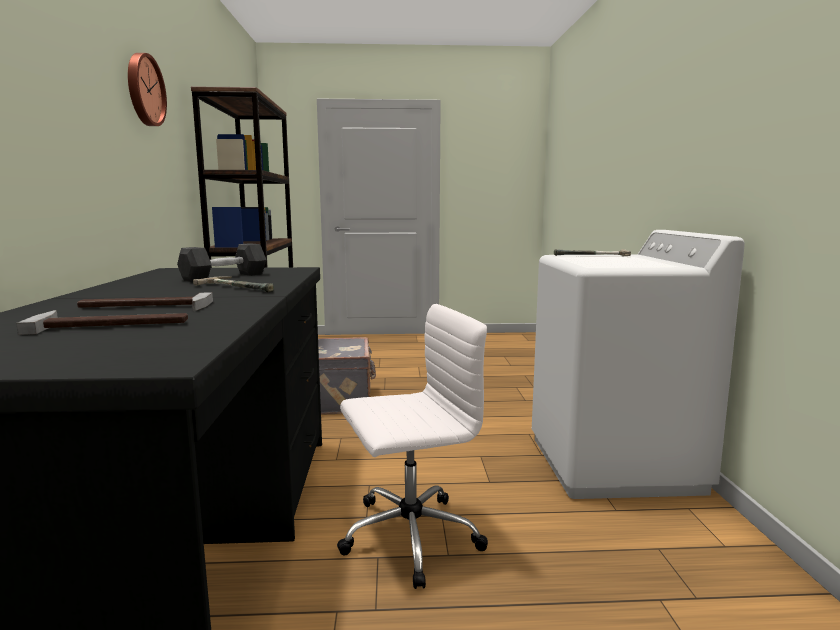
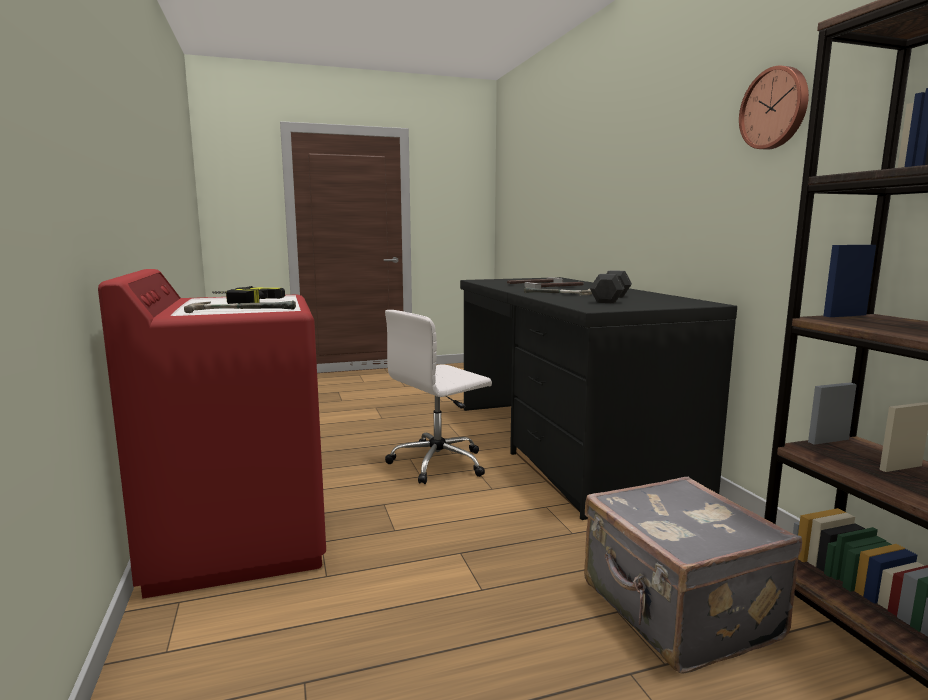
camera: 165 degrees right, 0 degrees up
(614, 464) = (239, 540): white washing machine -> red washing machine
(619, 261) = (238, 302): none -> power drill

